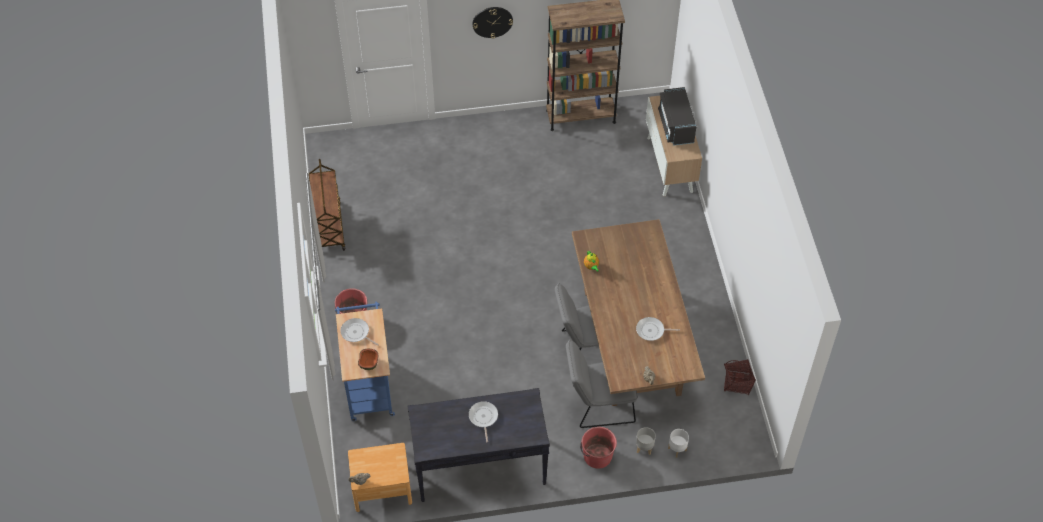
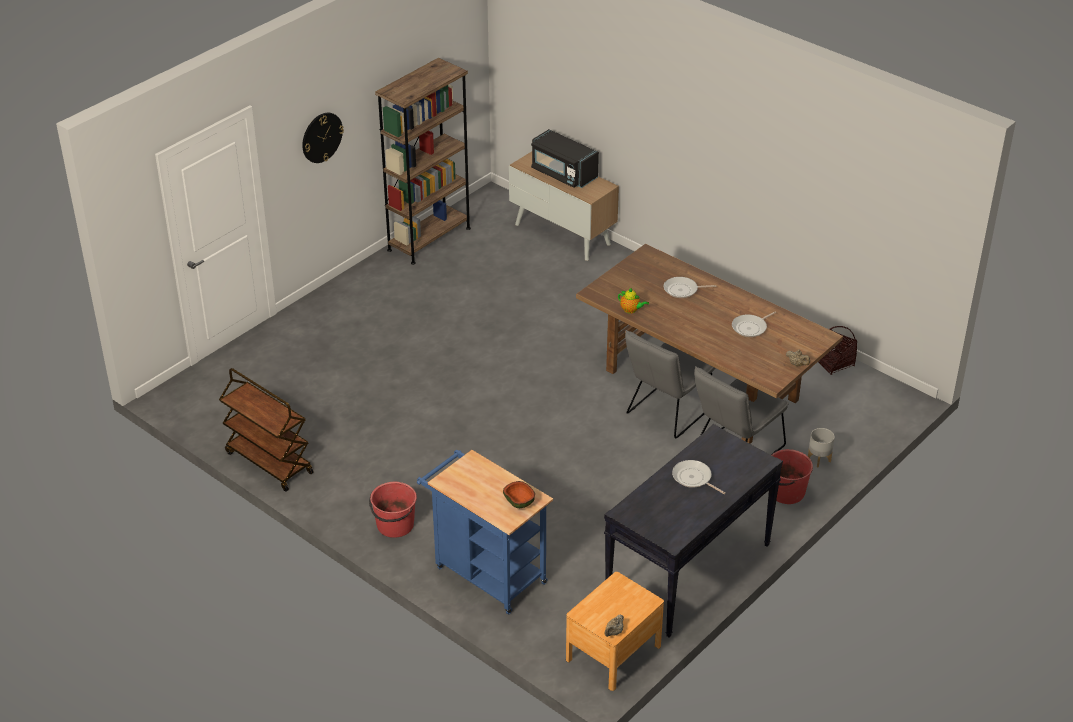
camera: 40 degrees left, 15 degrees down
(356, 333) = (472, 485): frying pan -> frying pan (683, 290)
(677, 449) = (848, 442): white planter -> none

